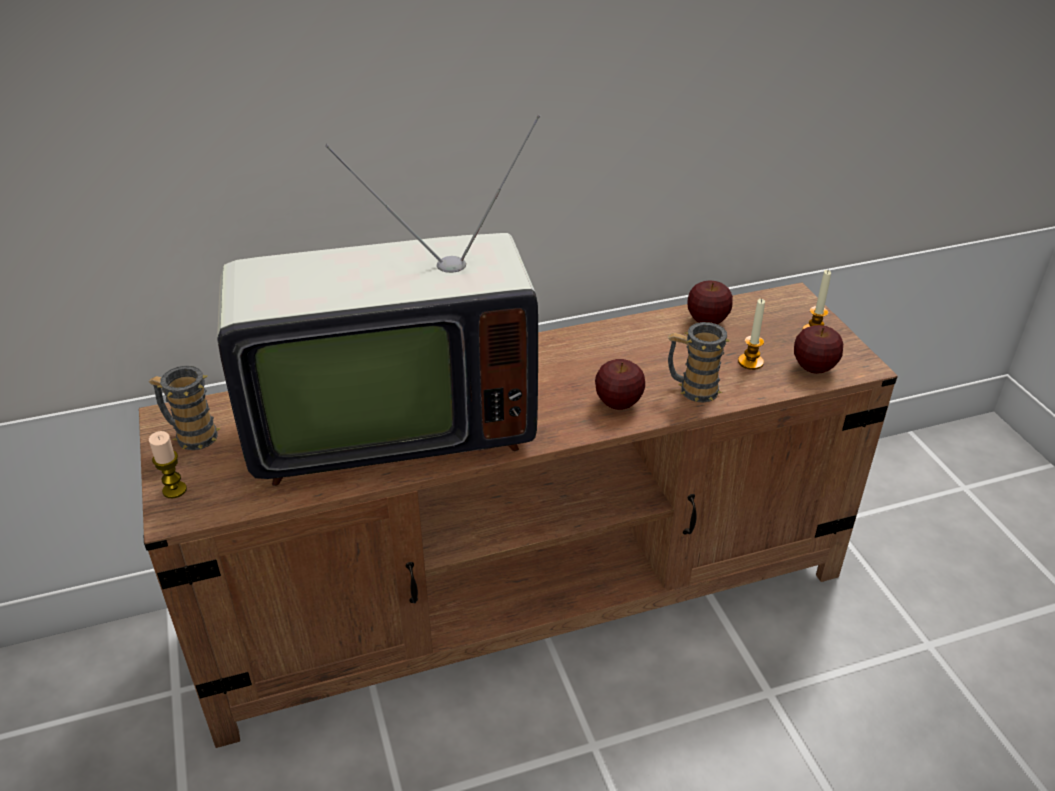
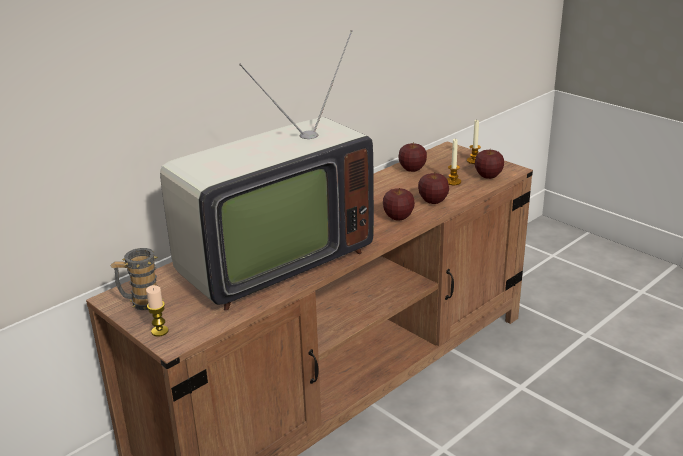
camera: 25 degrees left, 10 degrees down
(692, 389) = (433, 201): mug -> apple

